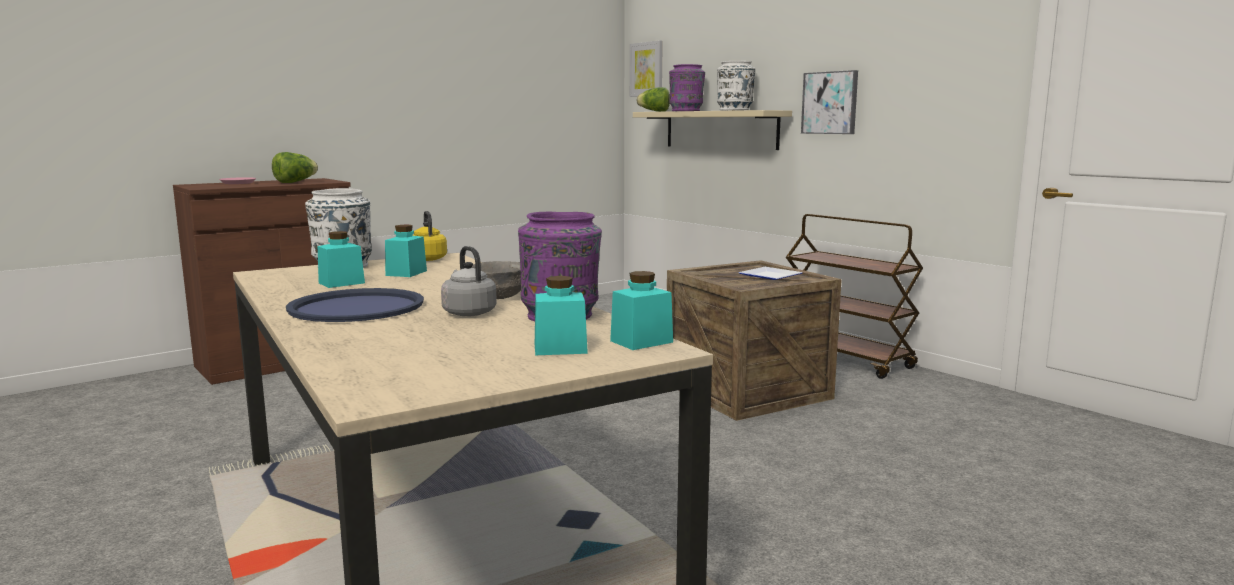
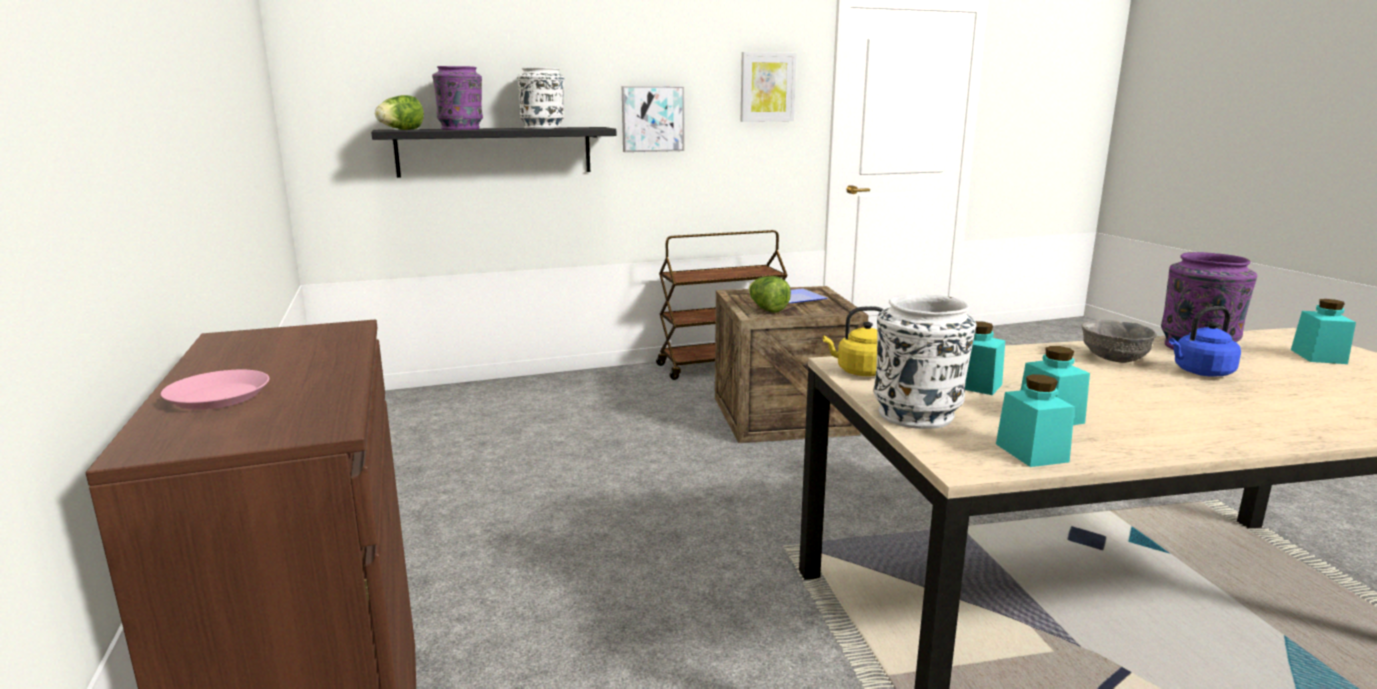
camera: 70 degrees left, 5 degrees up
(295, 182) = (308, 351): lettuce -> lettuce (767, 309)
(356, 307) = (1203, 411): blue tray -> none
(468, 312) = (1200, 372): grey kettle -> blue kettle
(641, 341) = (1273, 337): turquoise jar -> turquoise jar (1031, 452)
(647, 69) = (331, 65): picture -> picture (767, 87)
(720, 129) = (495, 151): beige shelf -> black shelf

